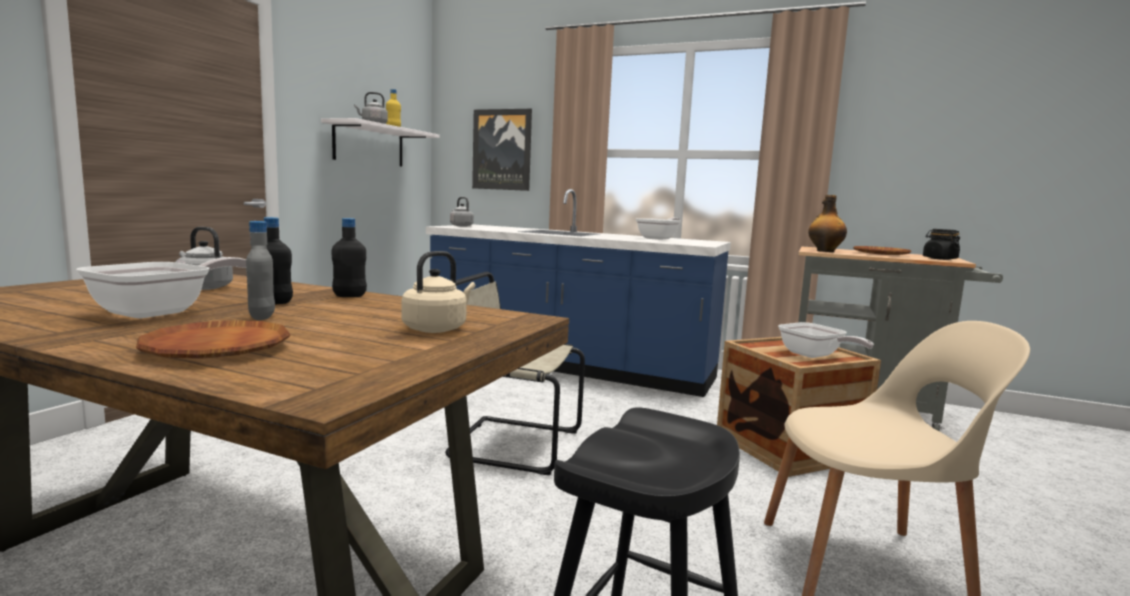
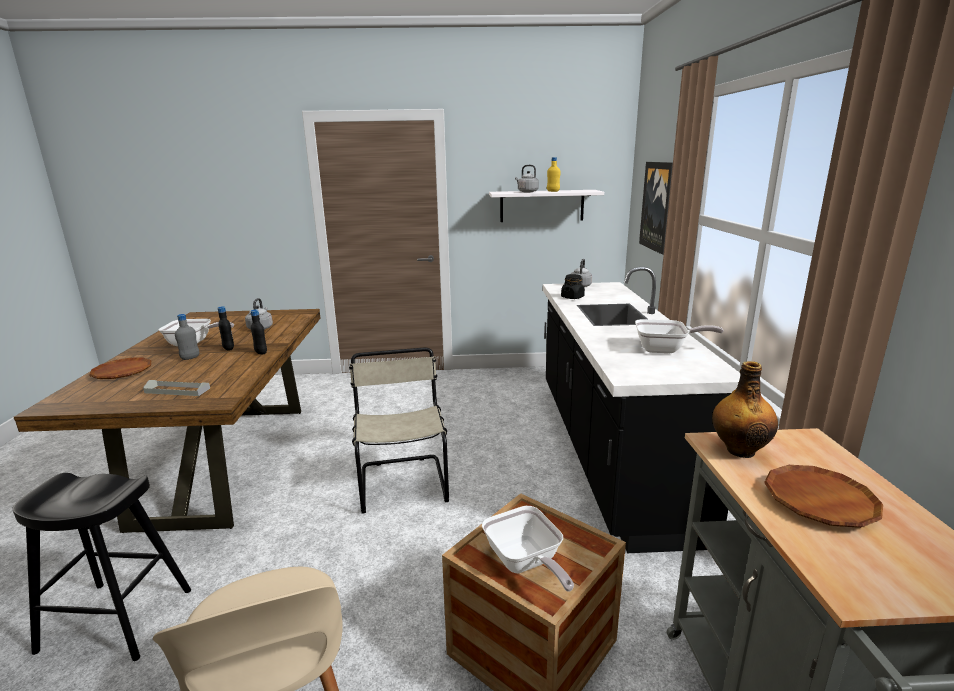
camera: 65 degrees right, 10 degrees up
(437, 328) = (177, 390): beige kettle -> grey tray
(568, 366) = (608, 450): blue counter -> black counter
(814, 356) = (525, 564): frying pan -> frying pan turned 60 degrees counterclockwise
(939, 258) = (877, 572): black jar -> black jar (572, 297)

